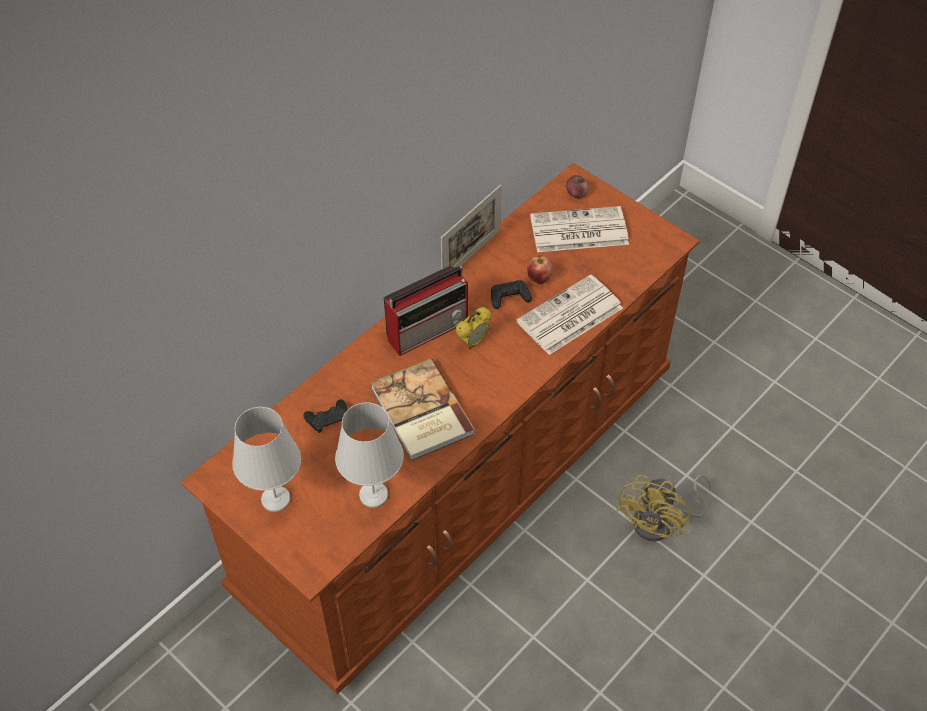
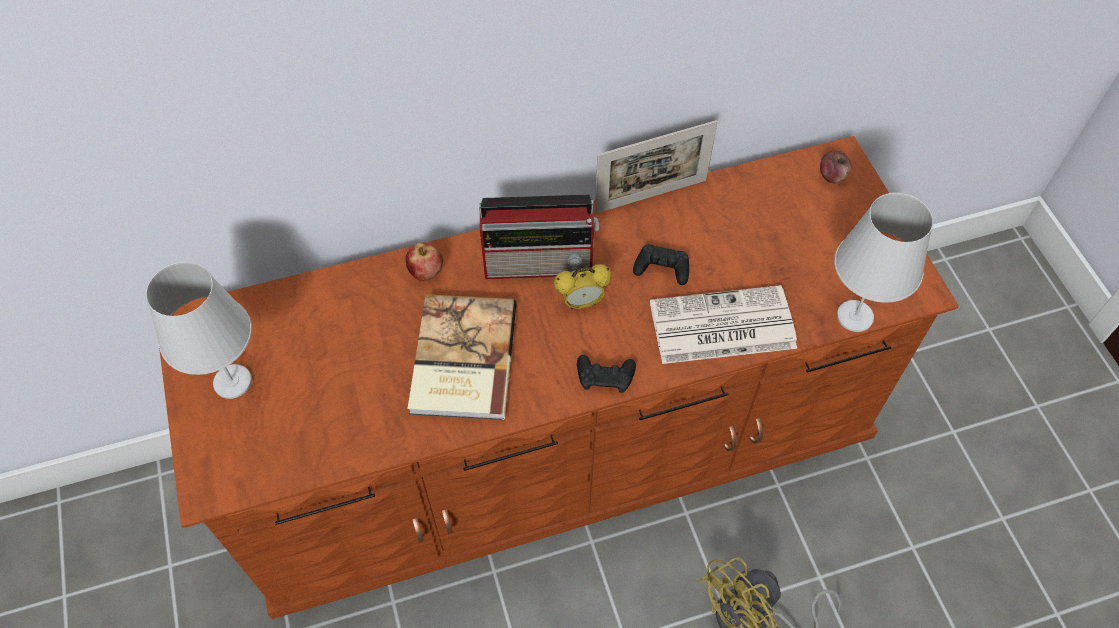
camera: 30 degrees right, 5 degrees up
(328, 419) = (354, 315): black game controller -> black game controller (605, 376)
(374, 495) = (339, 435): white table lamp -> white table lamp (855, 317)
(539, 278) = (715, 261): apple -> apple (426, 272)
(577, 231) = (802, 223): newspaper -> none

